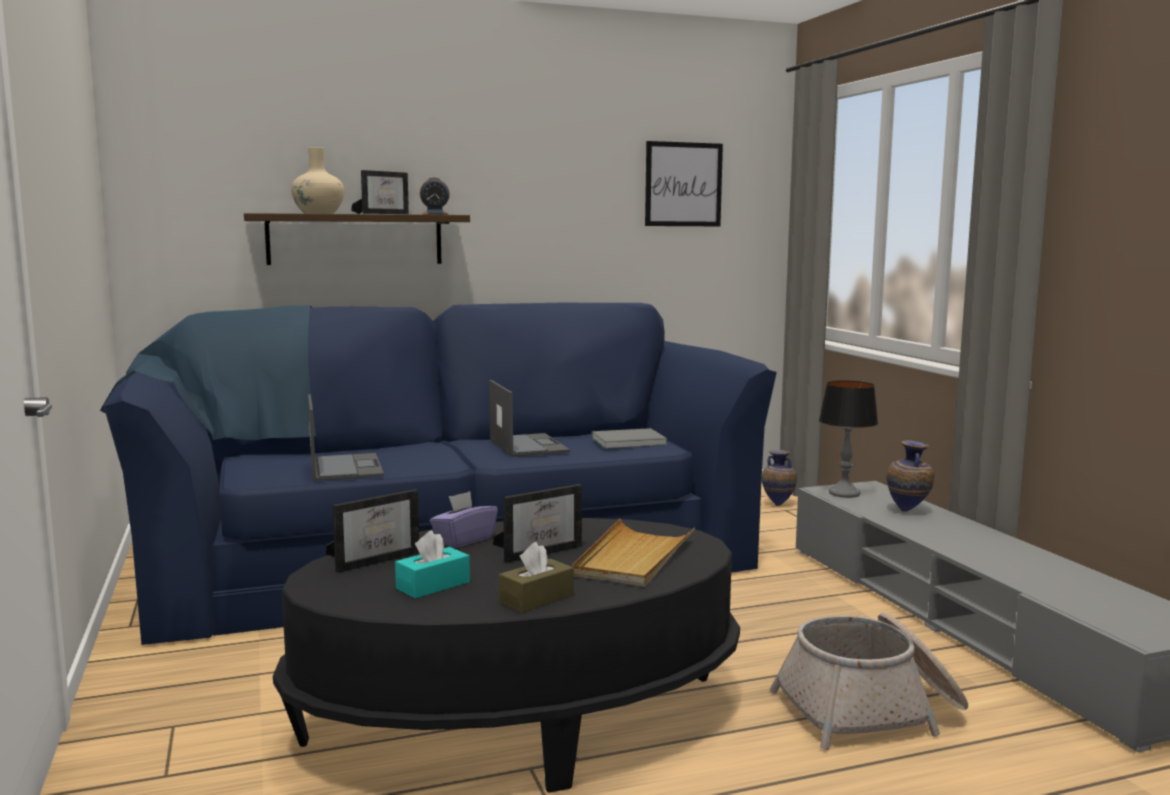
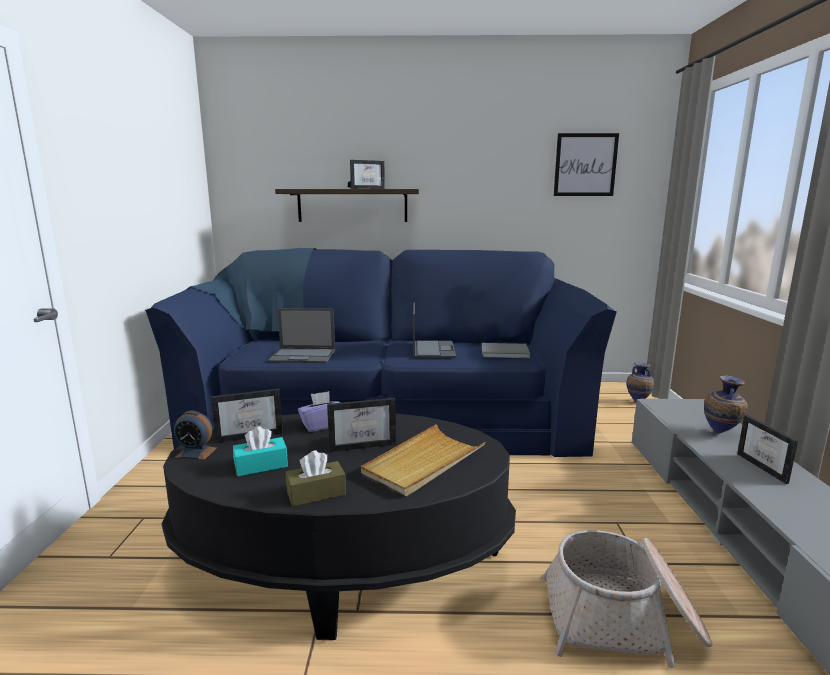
camera: 20 degrees right, 5 degrees up
(318, 213) = (325, 188): beige vase -> none
(345, 467) = (303, 356): laptop -> laptop turned 90 degrees clockwise
(435, 214) = (399, 188): alarm clock -> alarm clock (196, 452)
(844, 493) = (672, 408): table lamp -> none
(969, 536) = (768, 468): none -> picture frame

